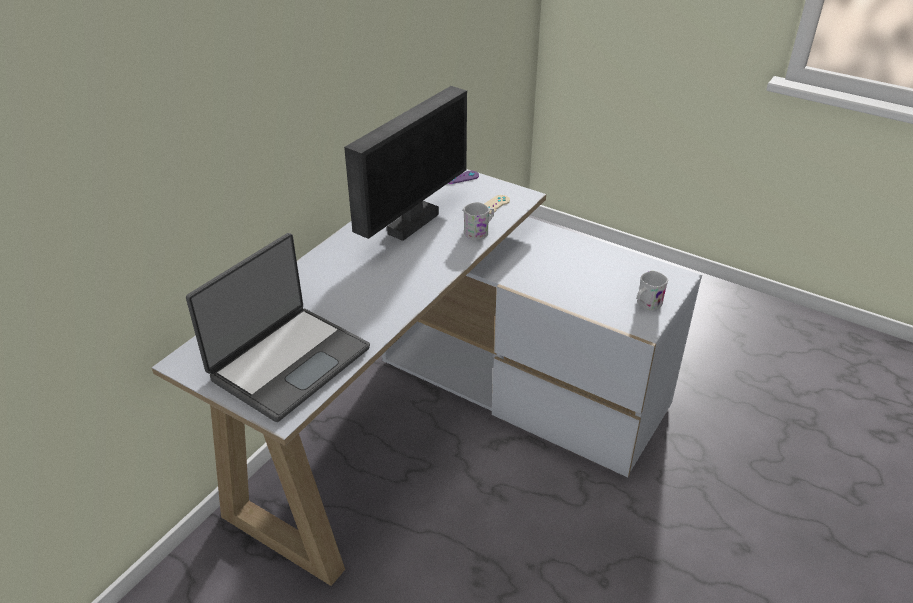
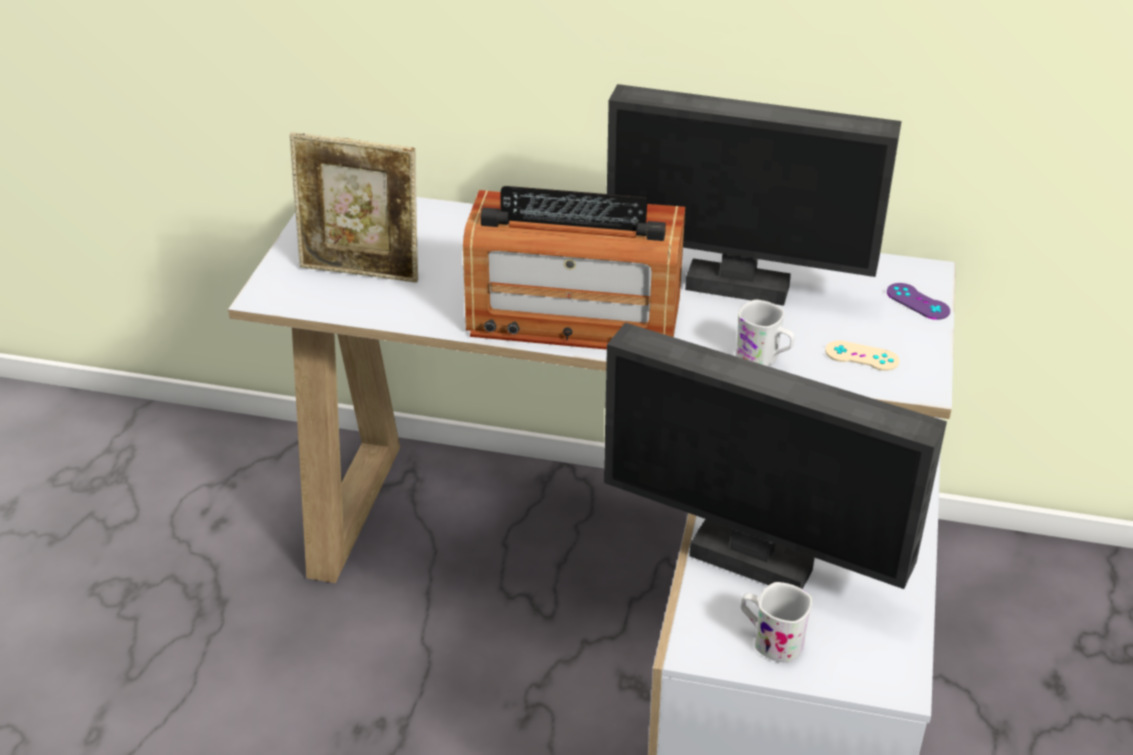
camera: 70 degrees right, 0 degrees up
(288, 362) = (362, 271): laptop -> picture frame
(402, 285) = (573, 316): none -> radio
(591, 295) = (752, 560): none -> monitor

